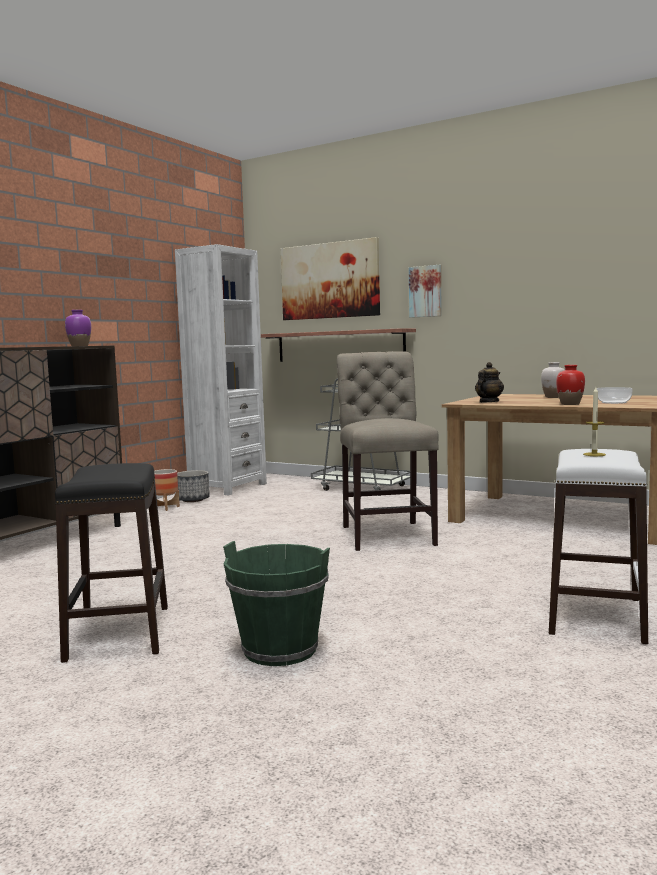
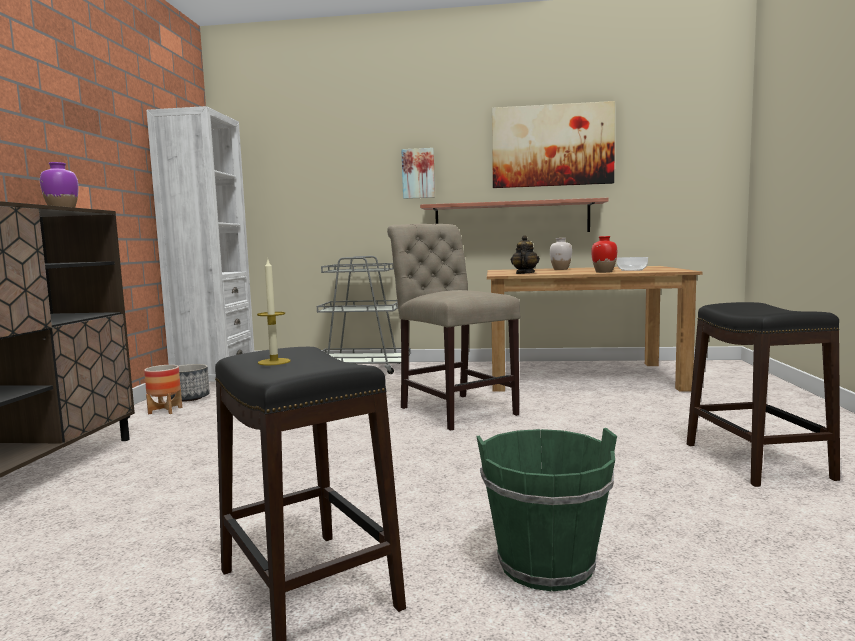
camera: 25 degrees left, 0 degrees up
(329, 280) = (312, 160): picture -> picture (552, 146)
(339, 346) = (325, 227): shelf -> shelf (511, 218)
(594, 454) = (750, 306): candle -> candle (274, 362)
(596, 615) = (756, 460): white stool -> black stool

